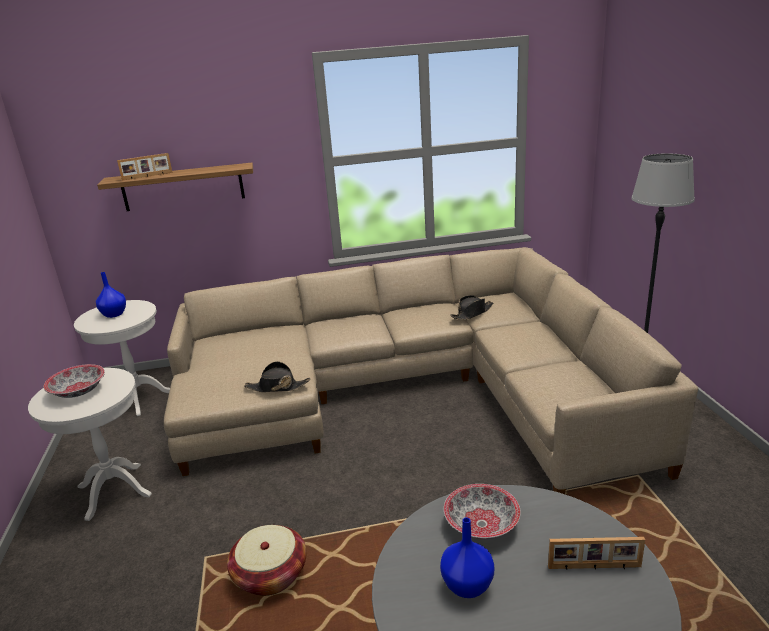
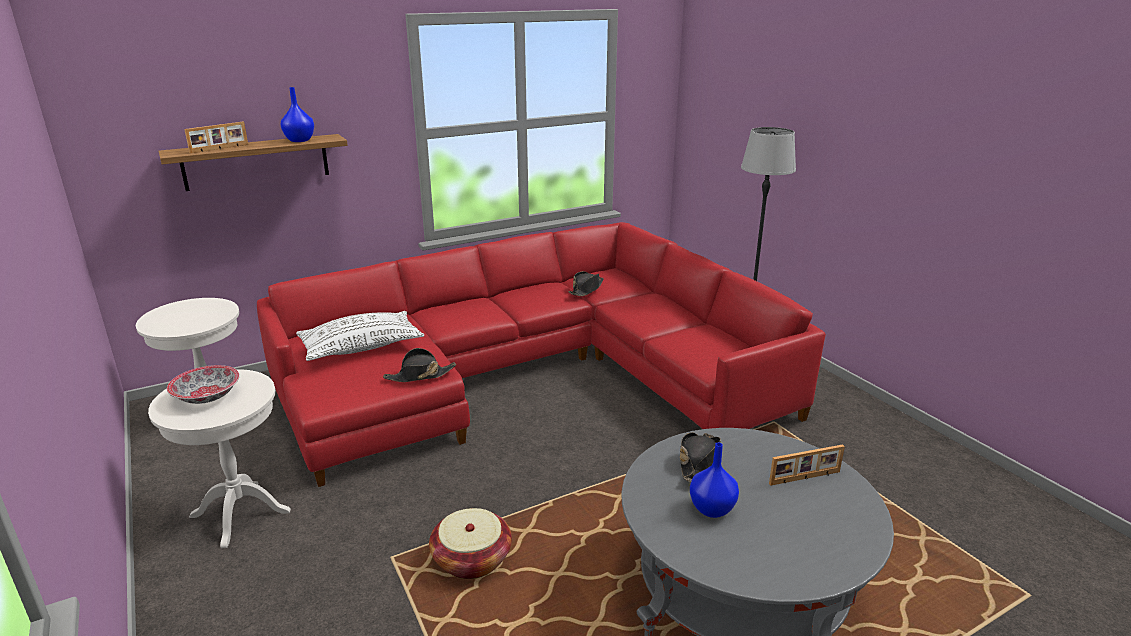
camera: 20 degrees left, 0 degrees up
(115, 314) = (187, 314): blue vase -> blue vase (300, 140)
(243, 354) = (361, 347): none -> white pillow
(409, 393) = (532, 376): beige sofa -> red sofa
(482, 524) = (699, 462): bowl -> black hat

